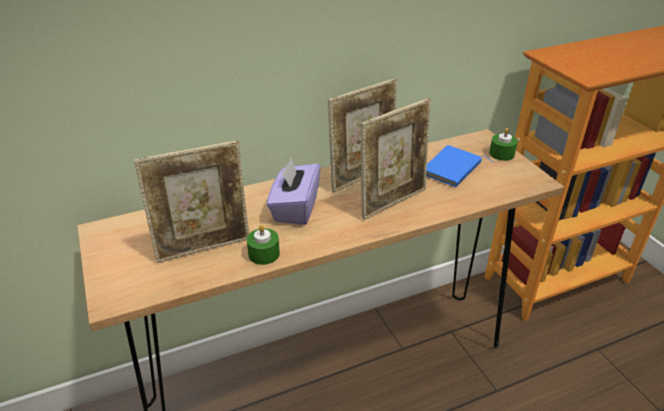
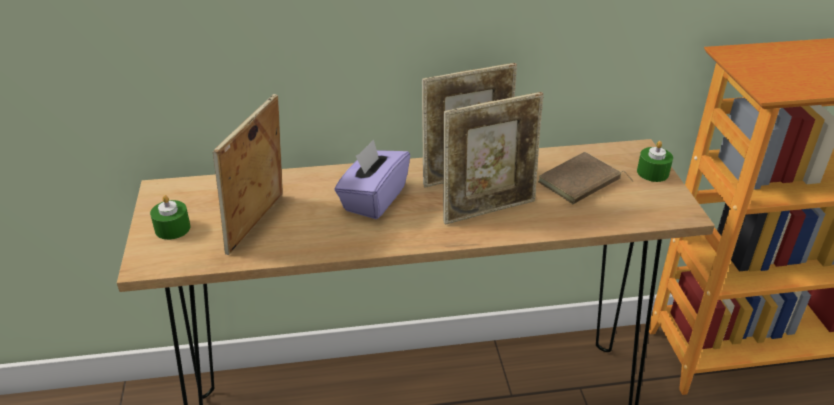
camera: 15 degrees right, 0 degrees up
(204, 247) = (258, 225): picture frame -> picture frame turned 120 degrees clockwise
(264, 254) = (318, 243): green candle -> green candle (172, 228)
(453, 170) = (580, 183): blue book -> brown book

